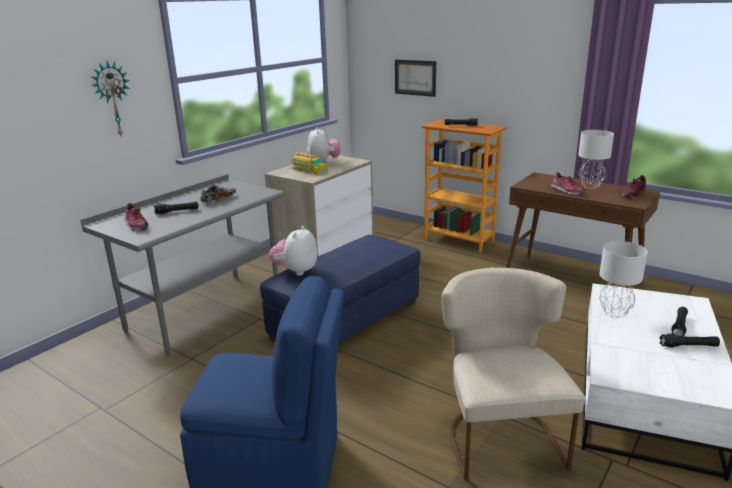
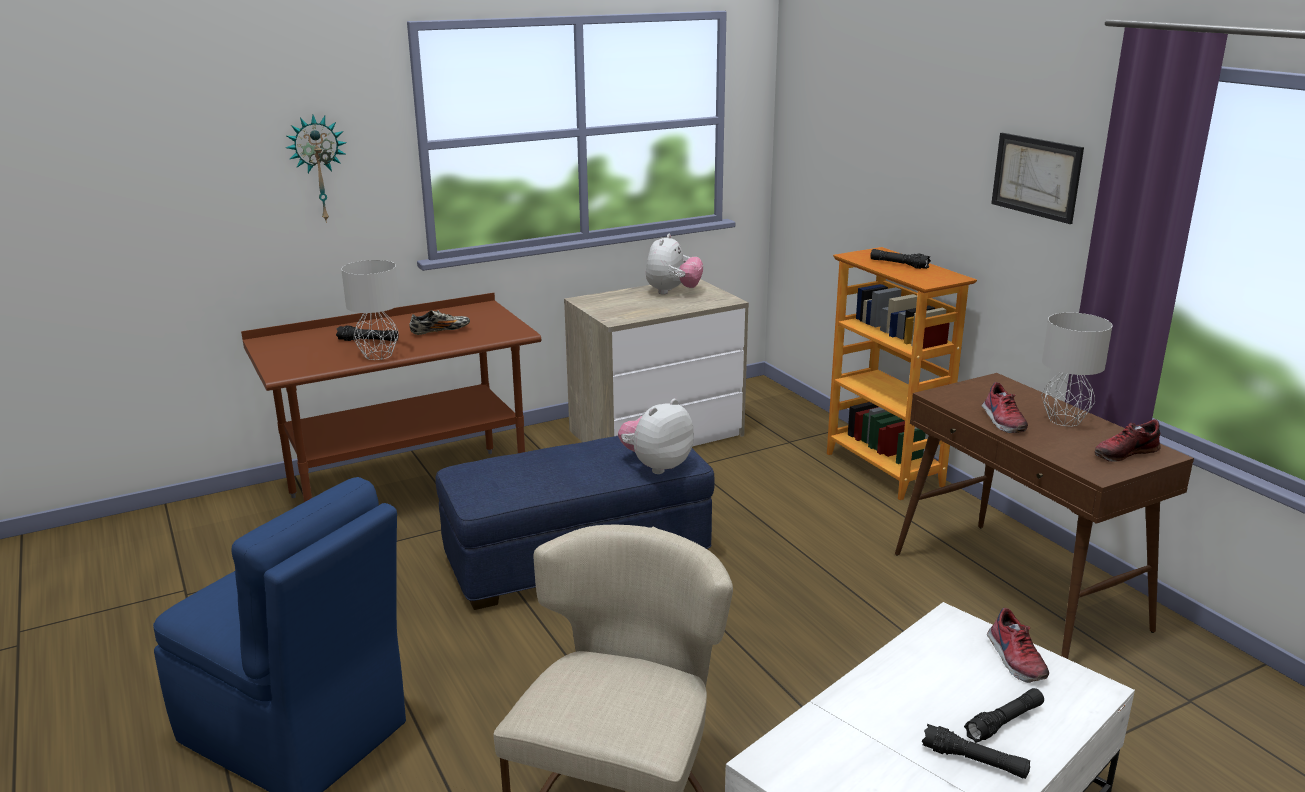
camera: 25 degrees right, 0 degrees up
(135, 225) = (298, 352): shoe -> shoe (1014, 659)
(205, 311) = (409, 493): grey desk -> brown desk
(295, 271) = (494, 463): plush toy -> plush toy (656, 466)
(309, 170) = (632, 304): toy truck -> none
(415, 77) = (858, 167): picture -> picture (1036, 176)
(615, 313) = (916, 664): grey table lamp -> grey table lamp (378, 355)

